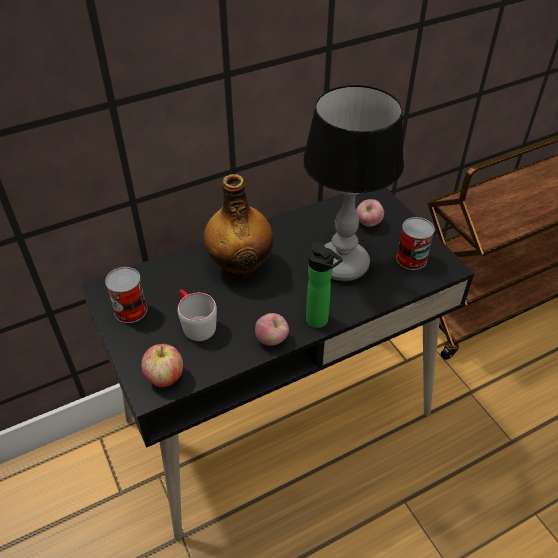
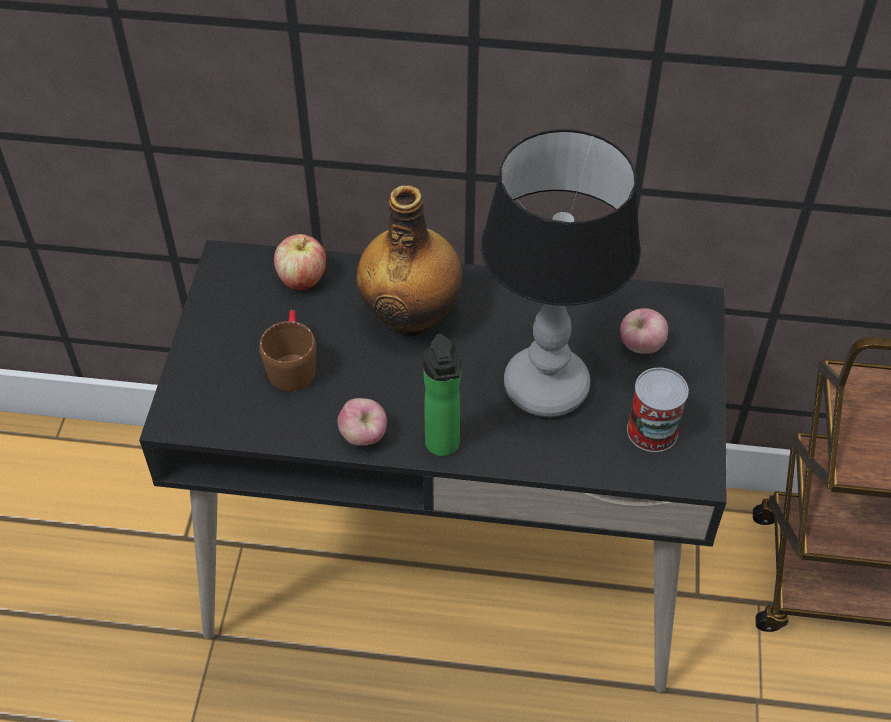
camera: 35 degrees right, 5 degrees up
(130, 310) = (234, 305): can -> none
(165, 377) = (204, 411): apple -> apple (302, 280)
(195, 323) = (292, 363): grey mug -> brown mug

